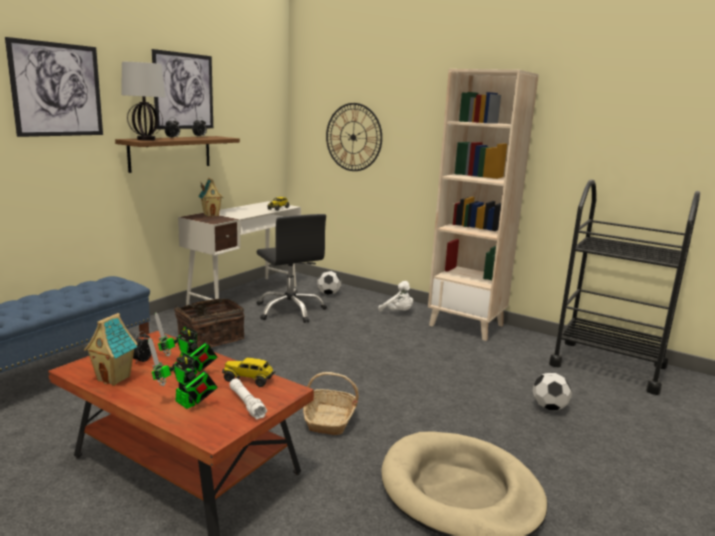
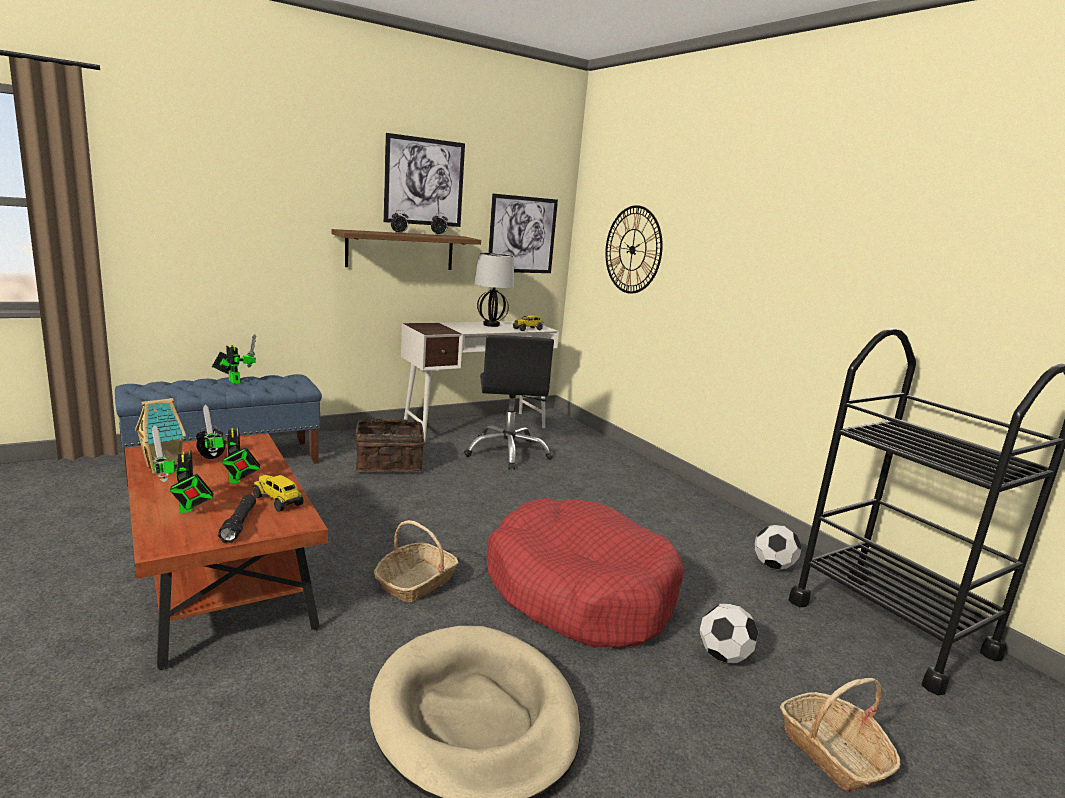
camera: 25 degrees right, 0 degrees up
(57, 90) = (268, 172): picture -> picture (522, 235)
(61, 292) = (233, 380): none -> toy robot
(145, 139) = (360, 231): table lamp -> table lamp (491, 325)
(211, 215) = (440, 325): toy house -> none
(246, 404) = (239, 524): white flashlight -> black flashlight
(328, 294) = (573, 443): football -> football (773, 566)
(398, 312) = (638, 482): white plush toy -> none
(436, 394) = (579, 591): none -> red dog bed
(467, 325) = (718, 519): beige bookcase -> none
(643, 441) = (833, 753): none -> basket

